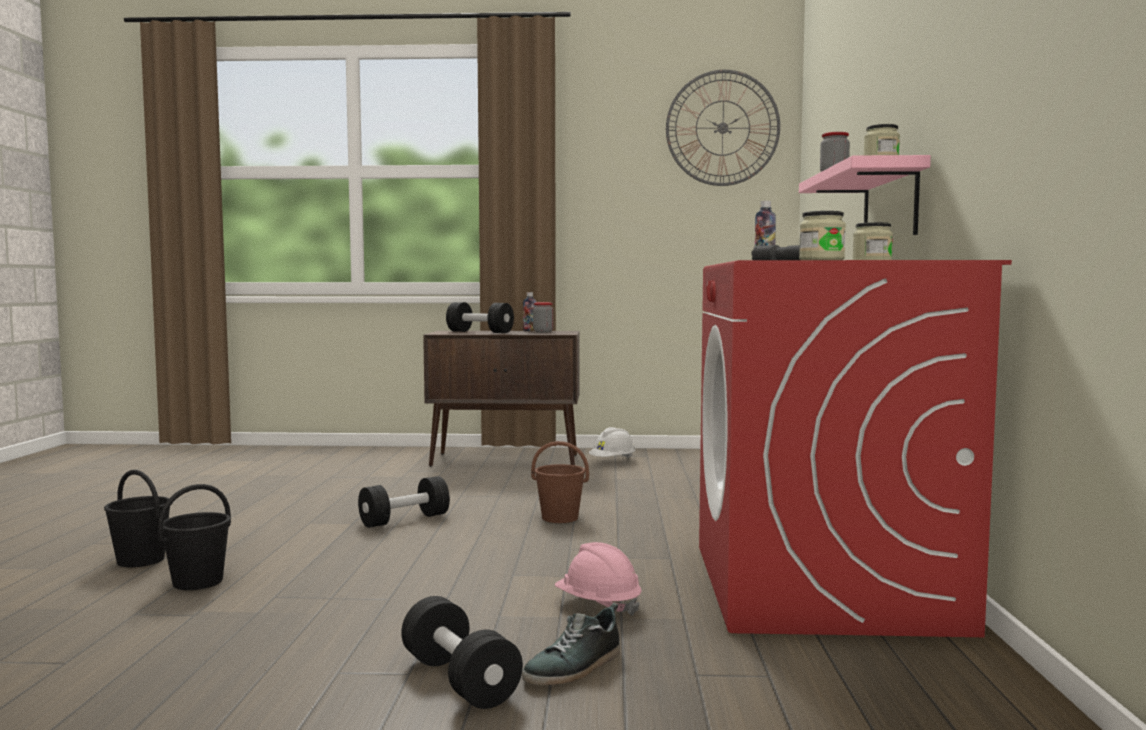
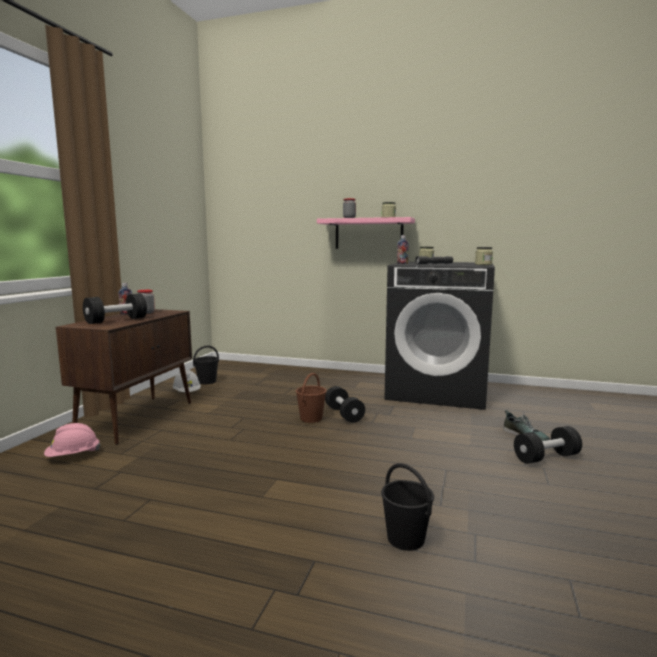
camera: 75 degrees left, 5 degrees up
(141, 560) = (336, 578): black bucket -> black bucket (207, 381)
(404, 520) = (283, 460): black dumbbell -> black dumbbell (344, 414)
(598, 605) = (456, 425): pink hard hat -> pink hard hat (73, 456)
(722, 128) = (178, 167): wall clock -> none
(823, 588) = (438, 391): red washing machine -> black washing machine

